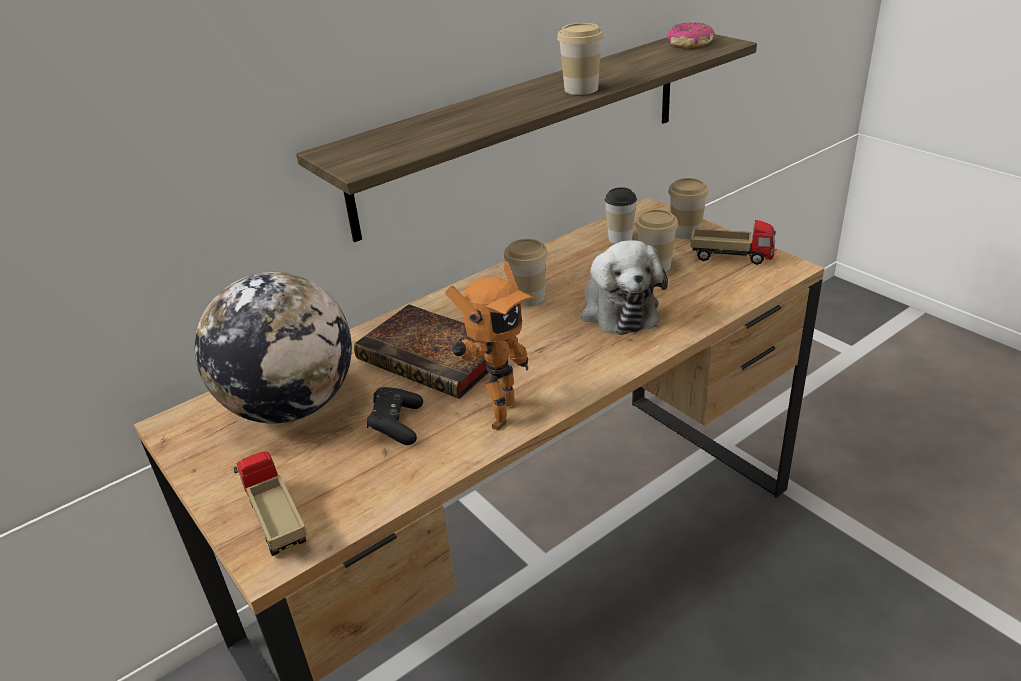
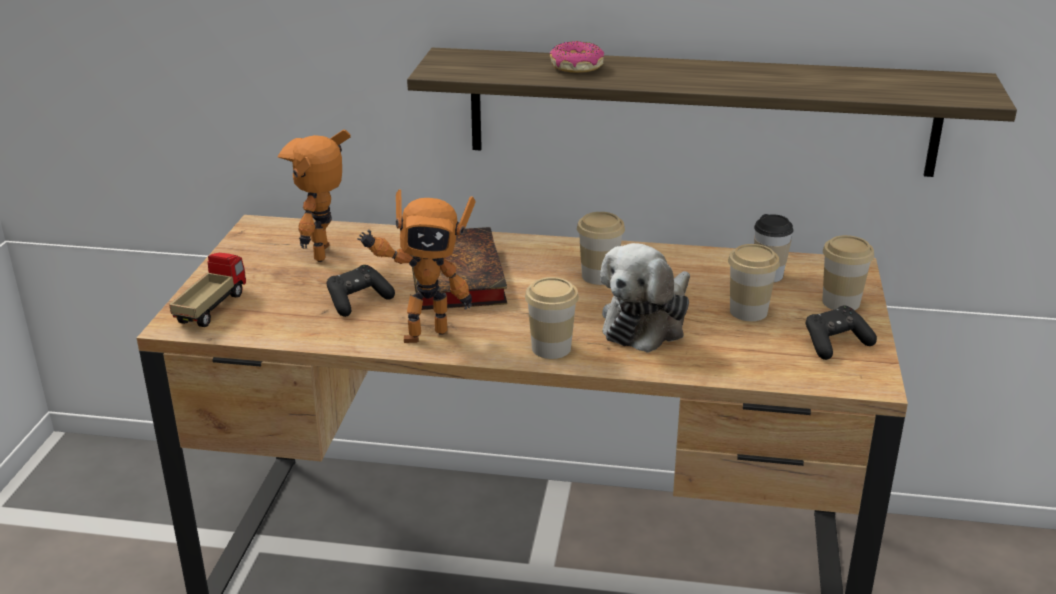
camera: 45 degrees right, 5 degrees down
(291, 406) = (328, 253): globe -> toy robot
(581, 89) = (726, 83): cup -> cup (551, 348)
(690, 44) = (943, 84): donut -> donut (576, 67)
(731, 257) = (835, 344): toy truck -> black game controller

